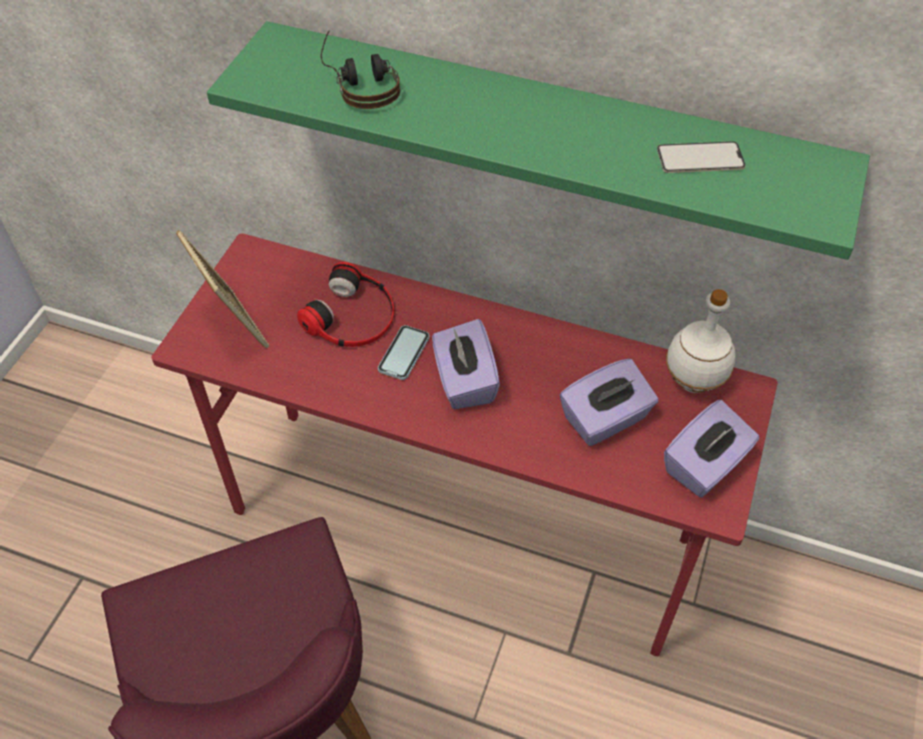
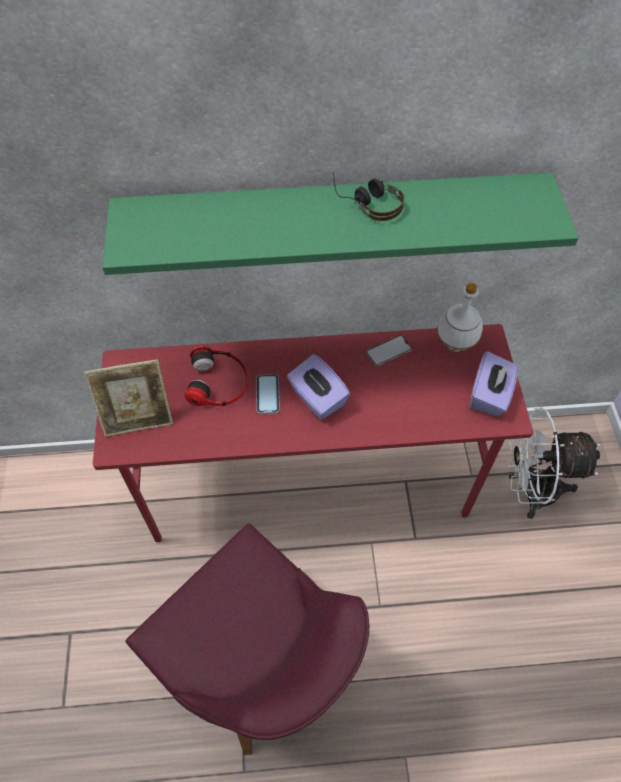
camera: 25 degrees left, 5 degrees up
(233, 325) = (138, 419): picture frame -> picture frame turned 135 degrees clockwise
(361, 82) = (209, 224): headphones -> headphones (367, 202)
(605, 419) = (417, 389): purple tissue box -> none
(700, 158) = (459, 207): phone -> phone (388, 351)
(771, 659) = (529, 490): none -> white fan

